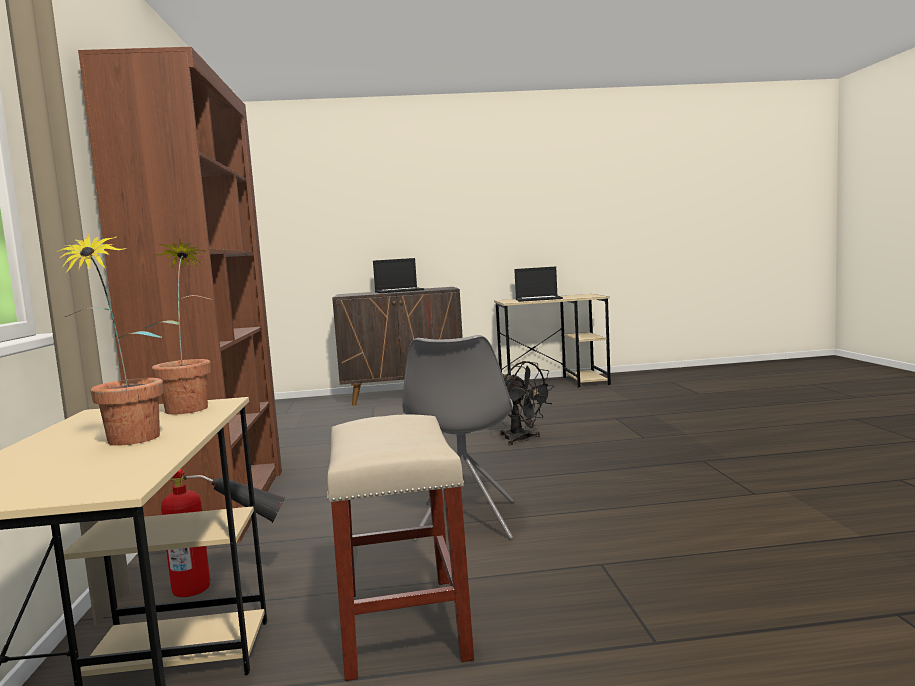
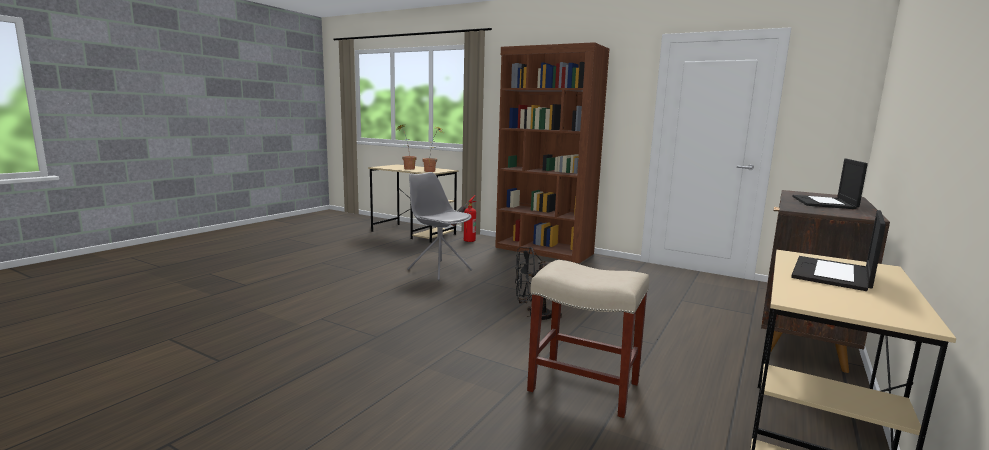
camera: 125 degrees right, 5 degrees up
(404, 625) = (394, 249): beige stool -> beige stool (582, 386)

